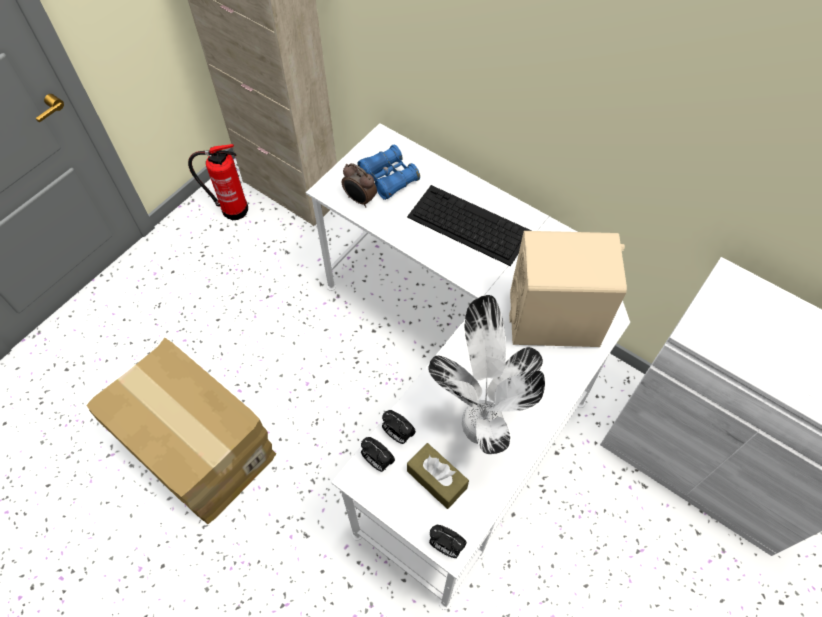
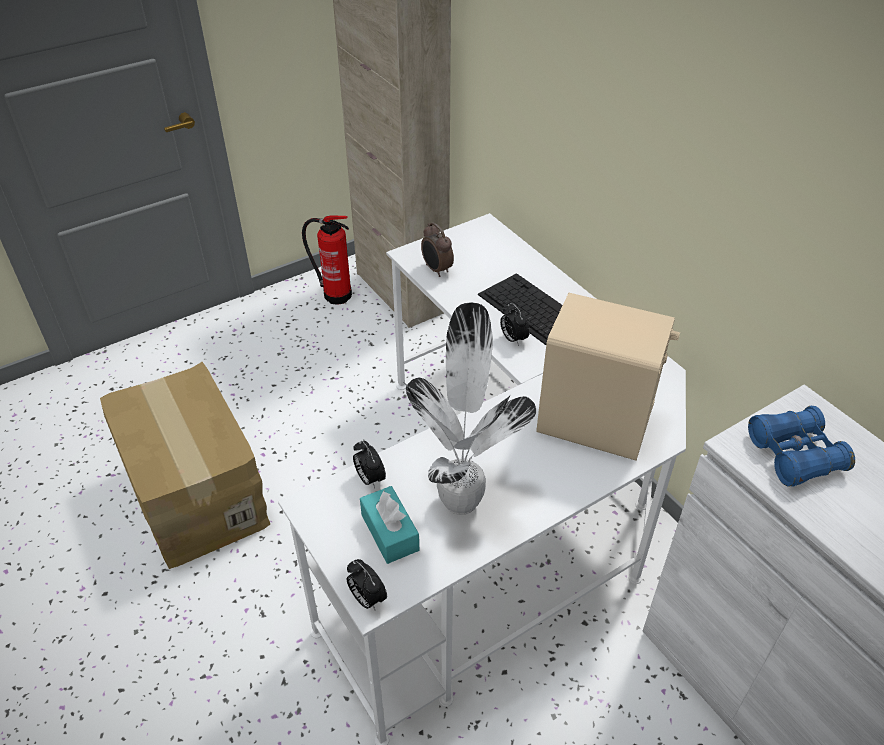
camera: 20 degrees right, 15 degrees down
(377, 461) = (335, 496): alarm clock -> alarm clock (513, 339)
(388, 178) = (475, 259): blue binoculars -> blue binoculars (794, 455)
(437, 479) = (390, 532): brown tissue box -> turquoise tissue box

